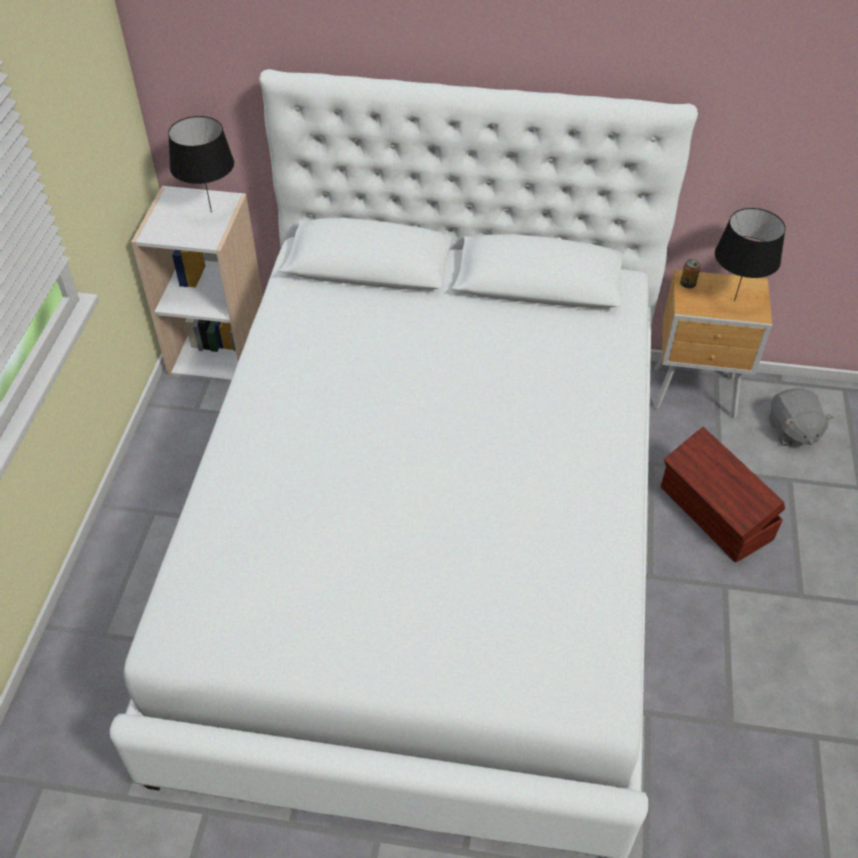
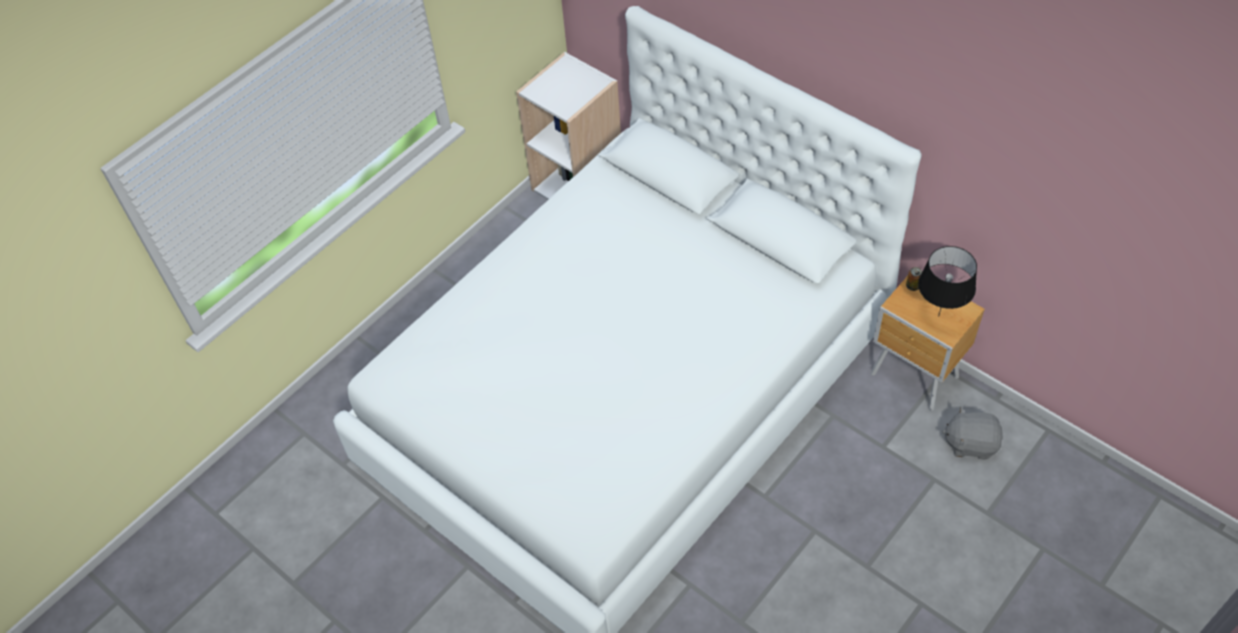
camera: 35 degrees right, 5 degrees up
(211, 211) = (583, 87): black table lamp -> none
(715, 514) = (851, 477): brown storage box -> none
(792, 431) = (970, 443): grey plush toy -> grey plush toy turned 75 degrees clockwise

